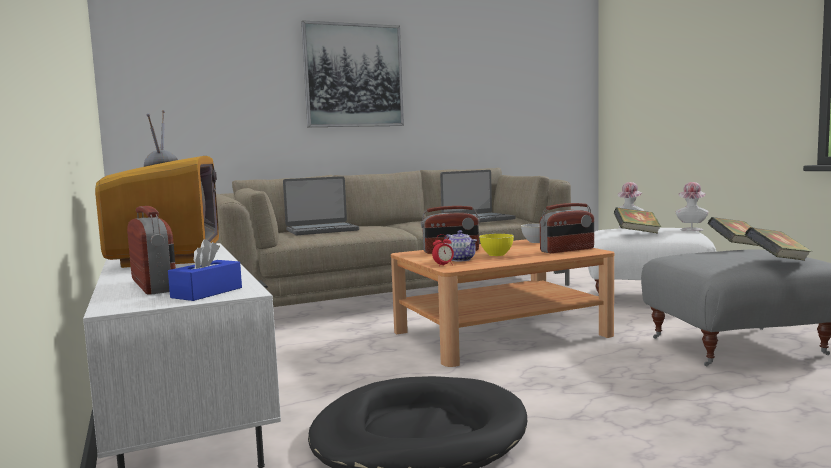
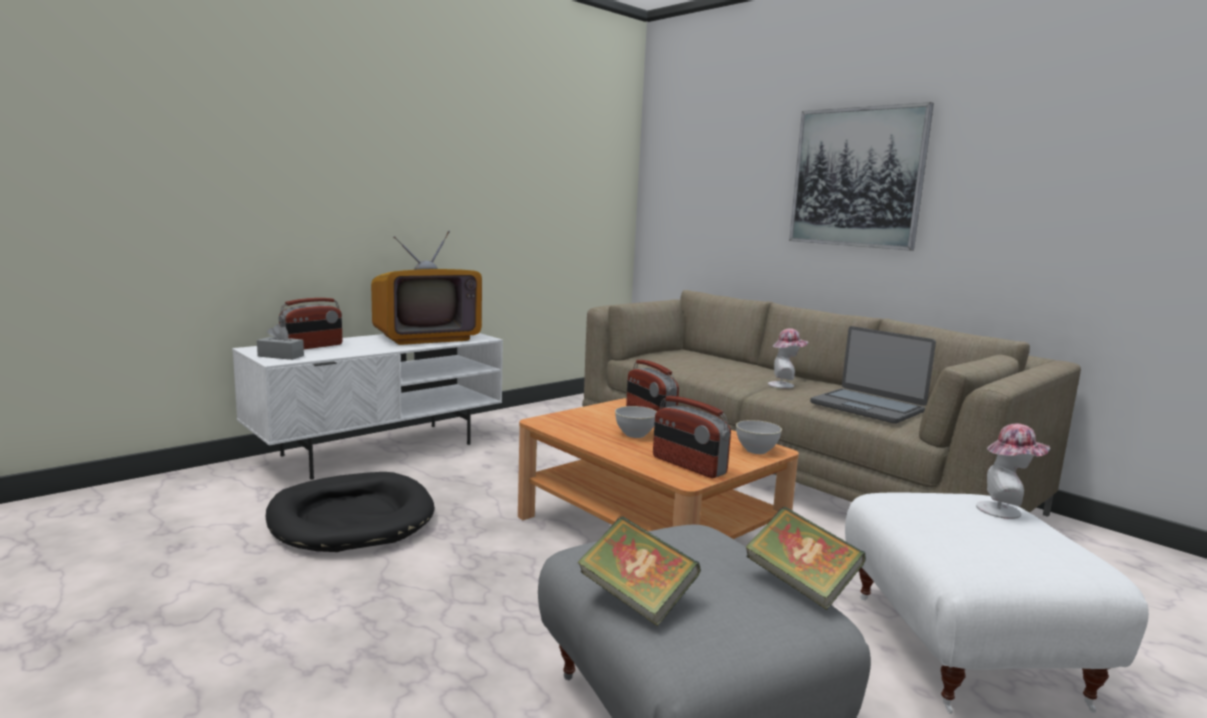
camera: 70 degrees right, 5 degrees up
(207, 292) = (281, 356): blue tissue box -> grey tissue box
(322, 230) = (704, 360): laptop -> none
(443, 265) = (556, 418): alarm clock -> none
(461, 259) = (595, 422): teapot -> none
(496, 254) = (635, 434): yellow bowl -> grey bowl
(637, 233) = (922, 513): book -> none
(691, 229) = (1035, 564): hat -> hat (784, 385)

